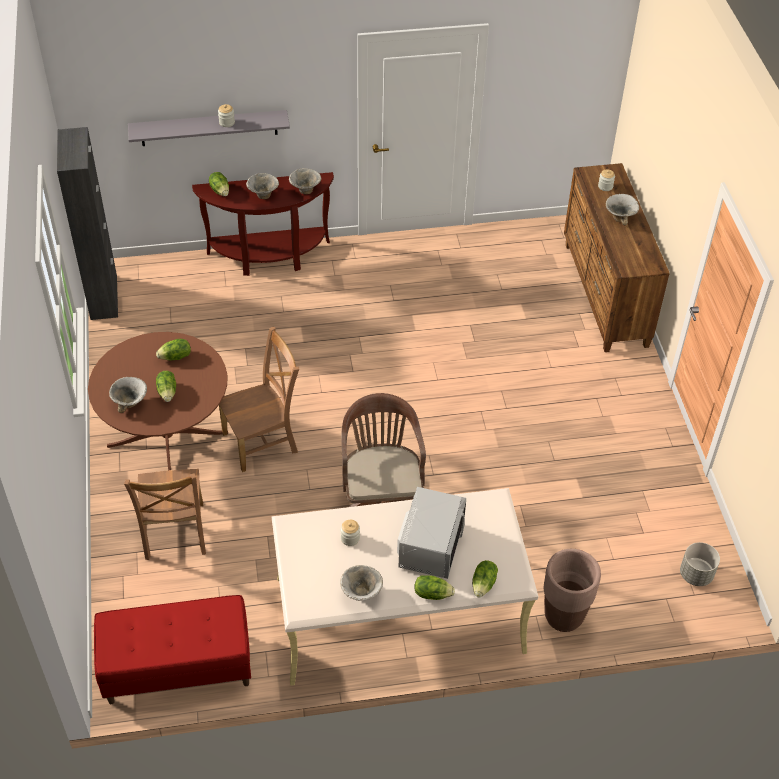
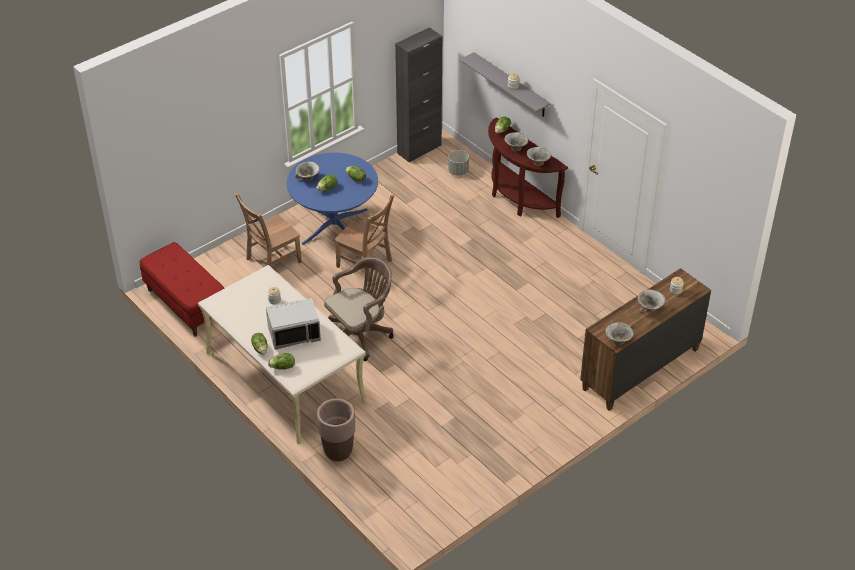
camera: 60 degrees right, 5 degrees down
(168, 440) = (335, 227): brown dining table -> blue dining table
(361, 593) = (240, 320): bowl -> bowl (618, 341)
(696, 574) = (421, 505): grey planter -> grey planter (458, 171)

